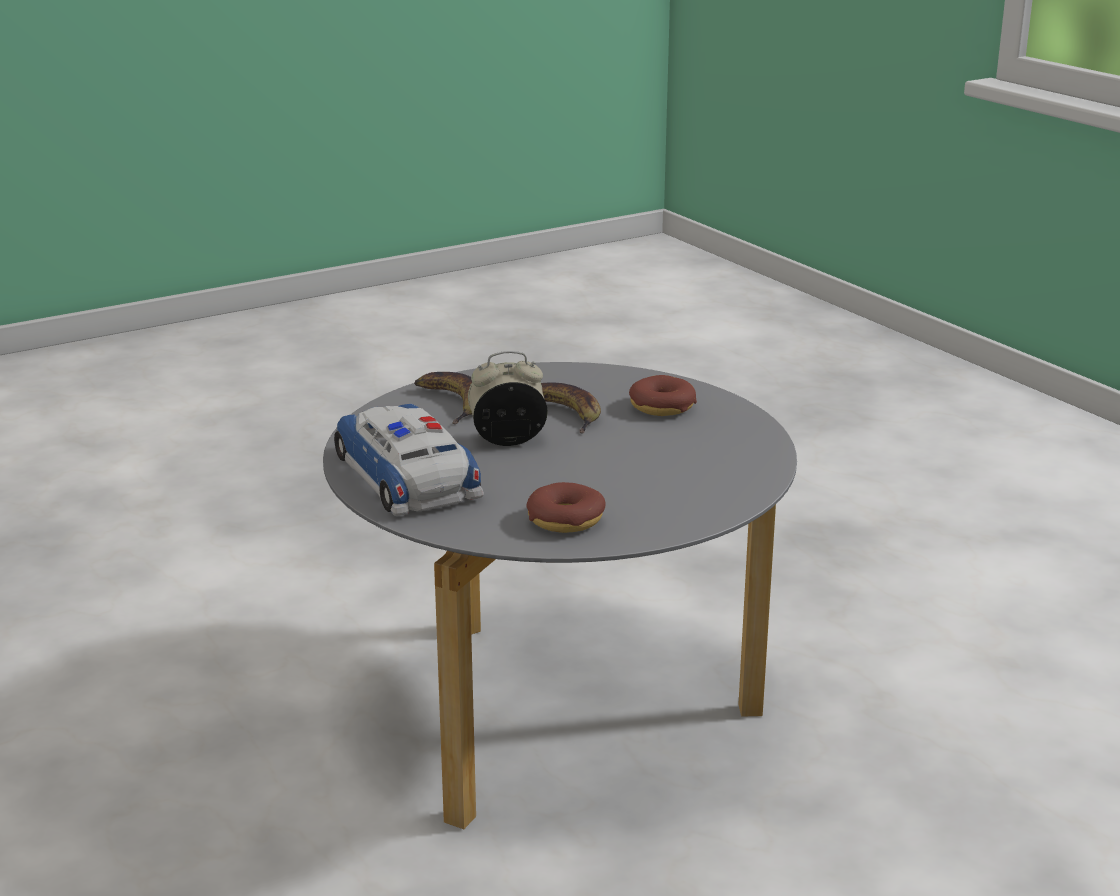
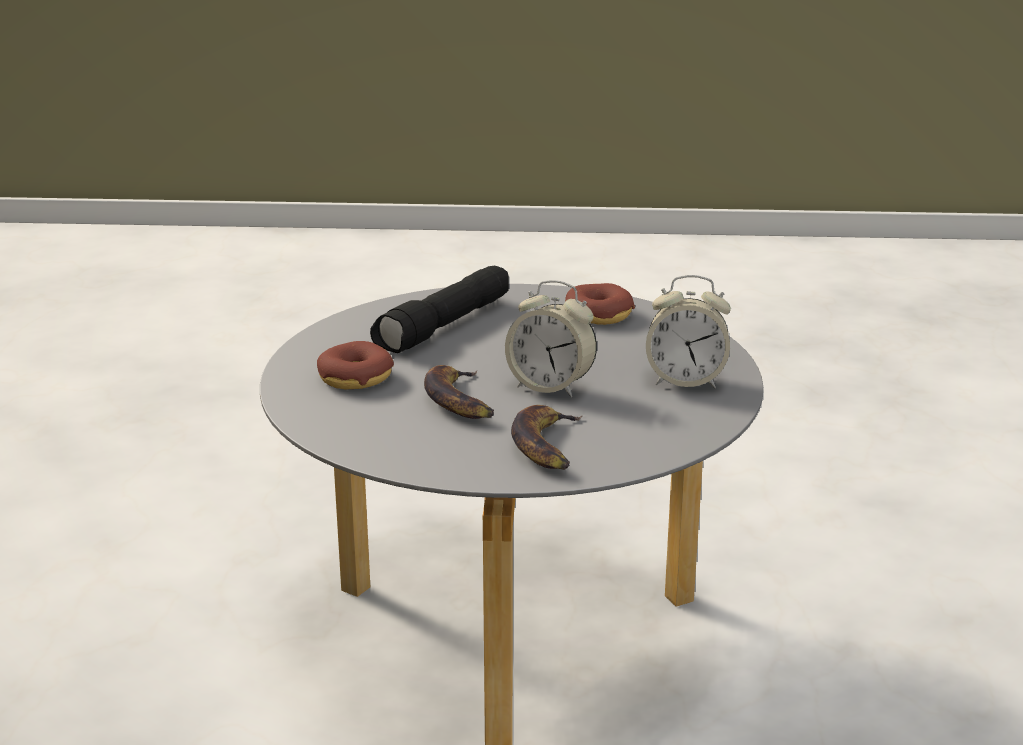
camera: 145 degrees left, 0 degrees up
(406, 476) = (685, 381): toy car -> alarm clock
(679, 466) = (445, 326): none -> black flashlight

